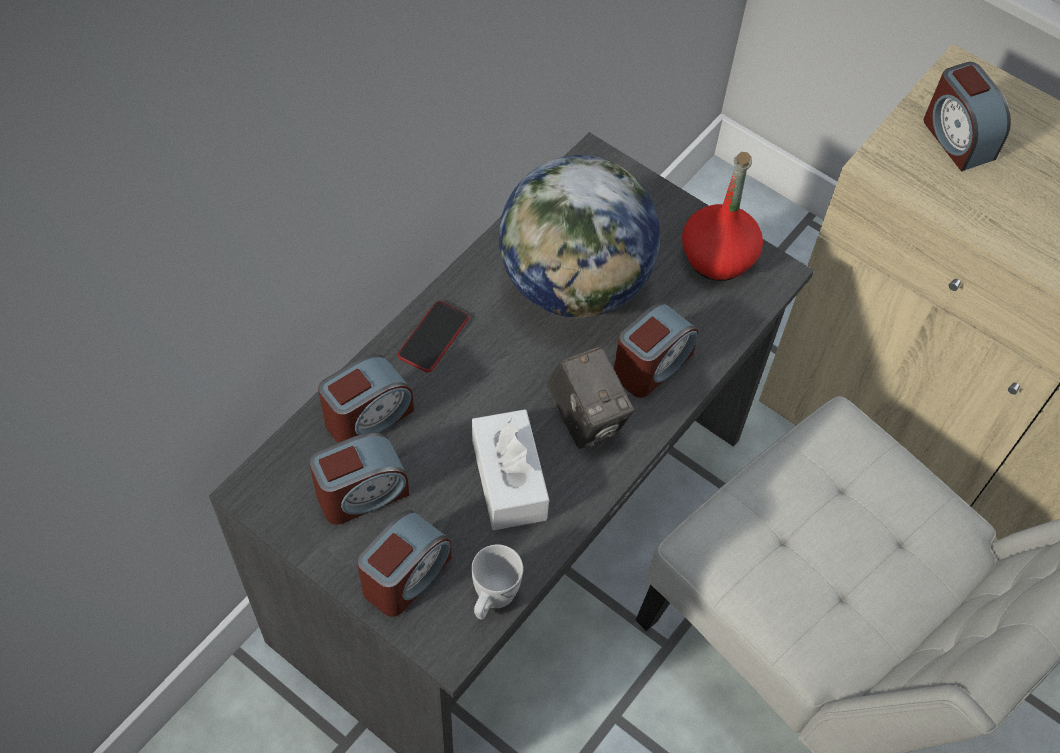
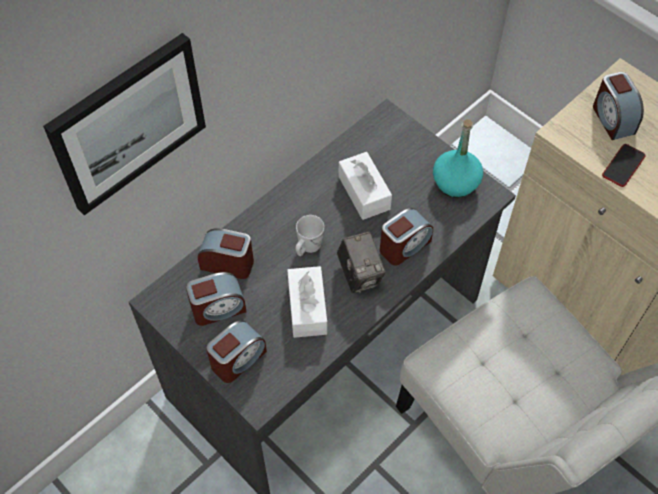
camera: 10 degrees right, 0 degrees up
(204, 191) = (128, 123): none -> picture
(368, 417) = (228, 263): alarm clock -> alarm clock turned 135 degrees counterclockwise
(433, 337) = (273, 218): phone -> phone (623, 166)
(492, 599) = (287, 378): white mug -> white mug (308, 247)
(574, 284) = (364, 193): globe -> white tissue box
(717, 258) = (455, 183): red bottle -> turquoise bottle

